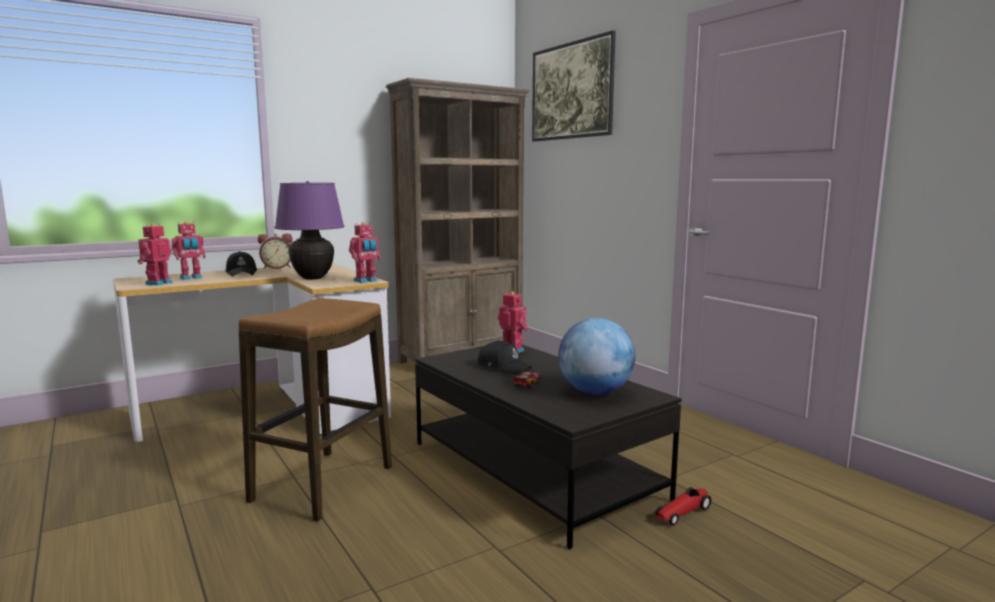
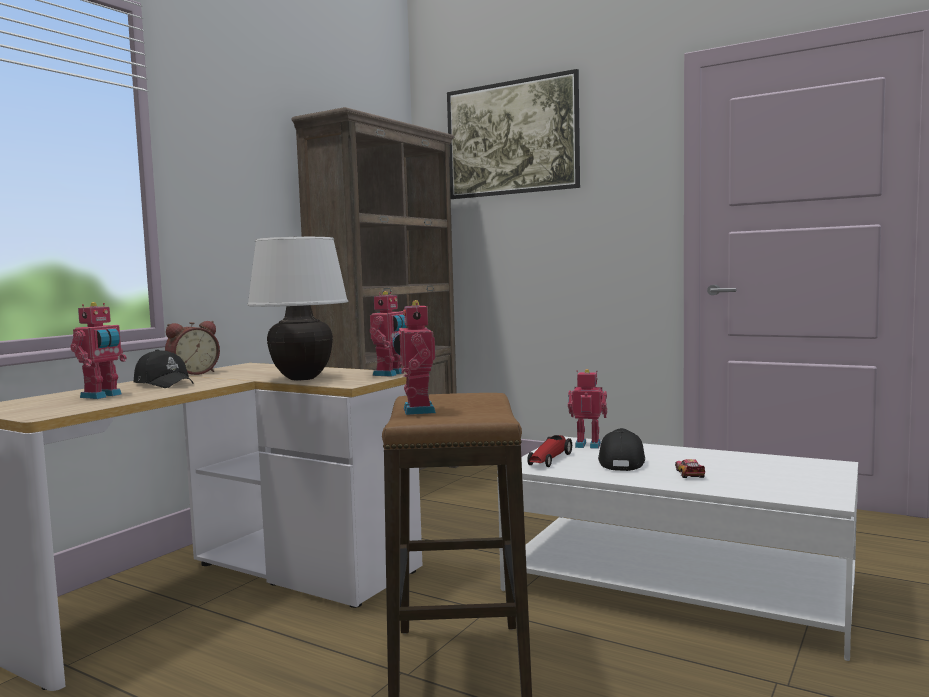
camera: 25 degrees left, 5 degrees down
(157, 283) = (67, 407): toy robot -> toy robot (416, 411)
(312, 278) = (301, 378): purple table lamp -> white table lamp
(503, 366) = (620, 462): black cap -> black cap turned 90 degrees counterclockwise
(532, 470) = (675, 587): black coffee table -> white coffee table
(595, 392) = (773, 470): globe -> none
(683, 513) = (879, 593): toy car -> toy car (550, 459)

